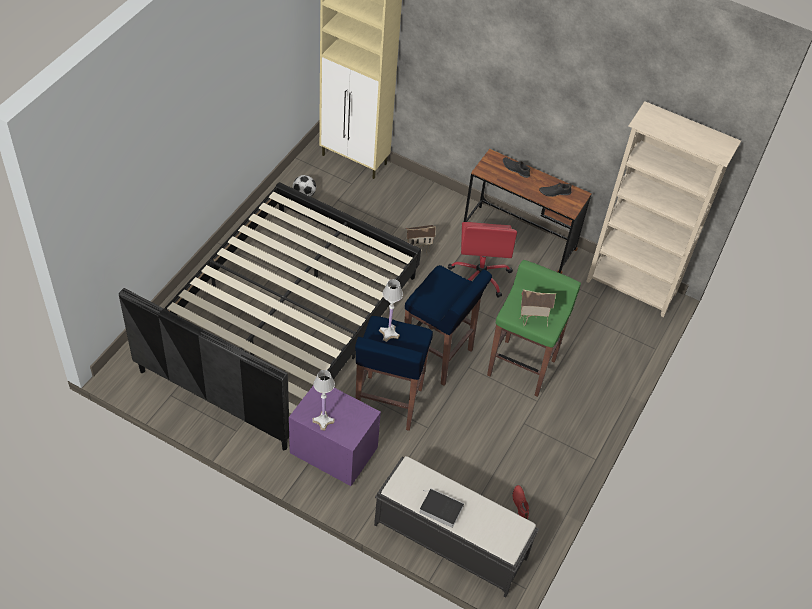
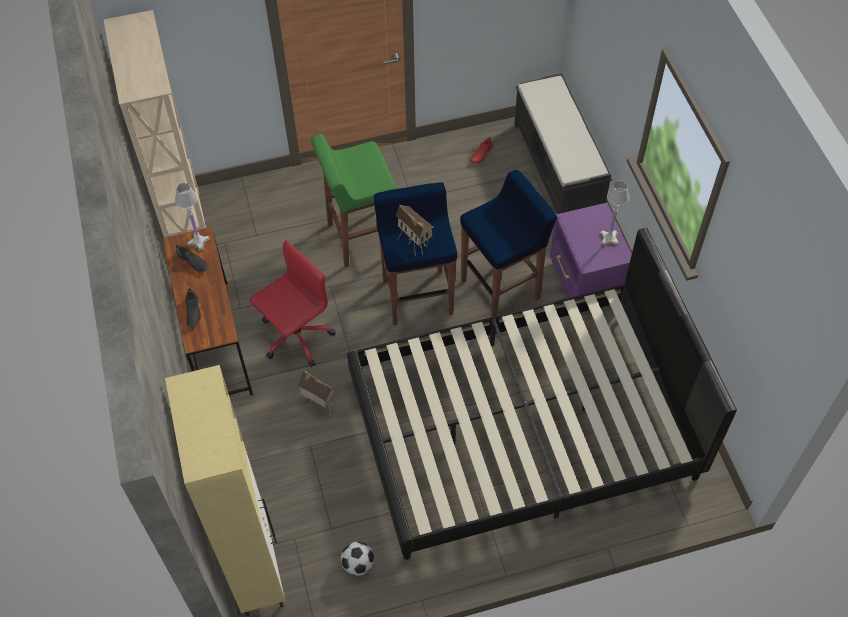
camera: 130 degrees left, 5 degrees up
(388, 333) = (501, 236): white table lamp -> white table lamp (199, 242)
(439, 509) = (575, 135): book -> none
(532, 322) = (373, 163): toy house -> toy house (415, 244)

